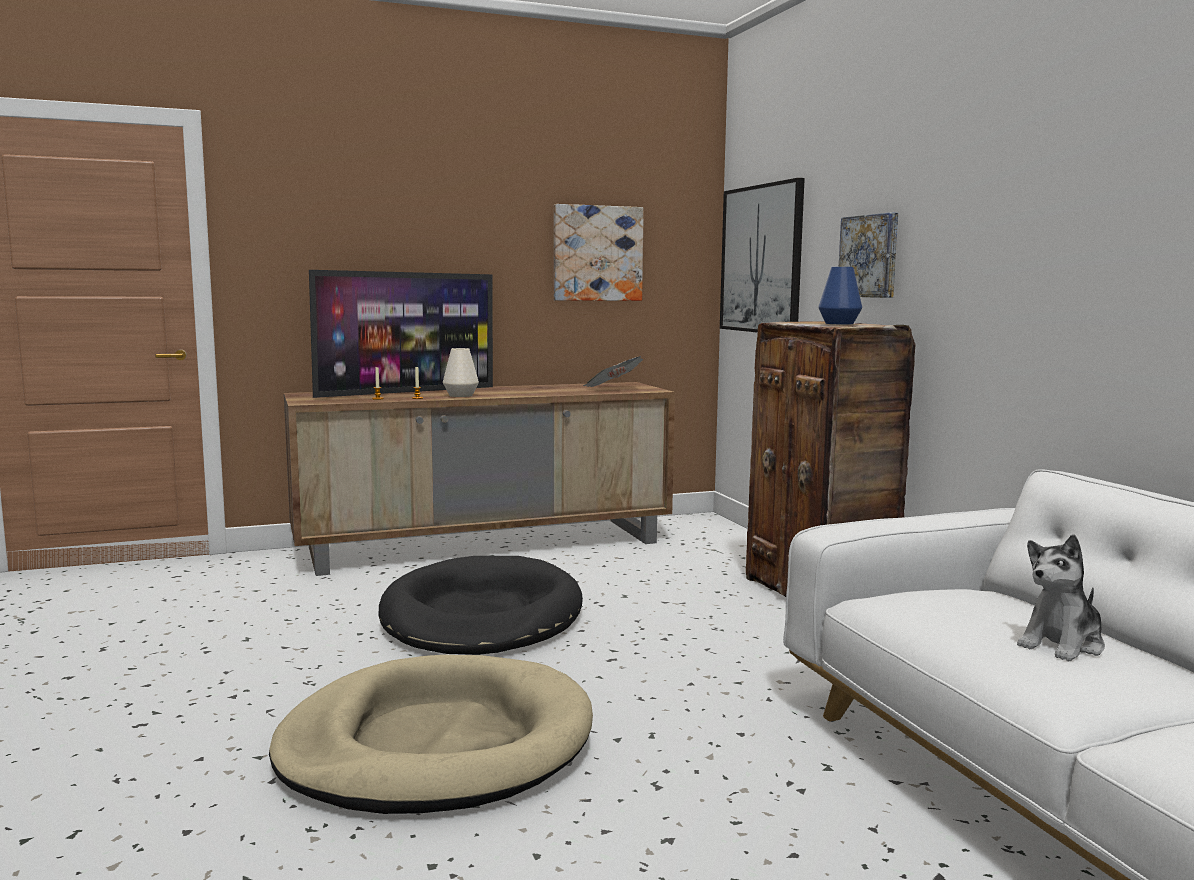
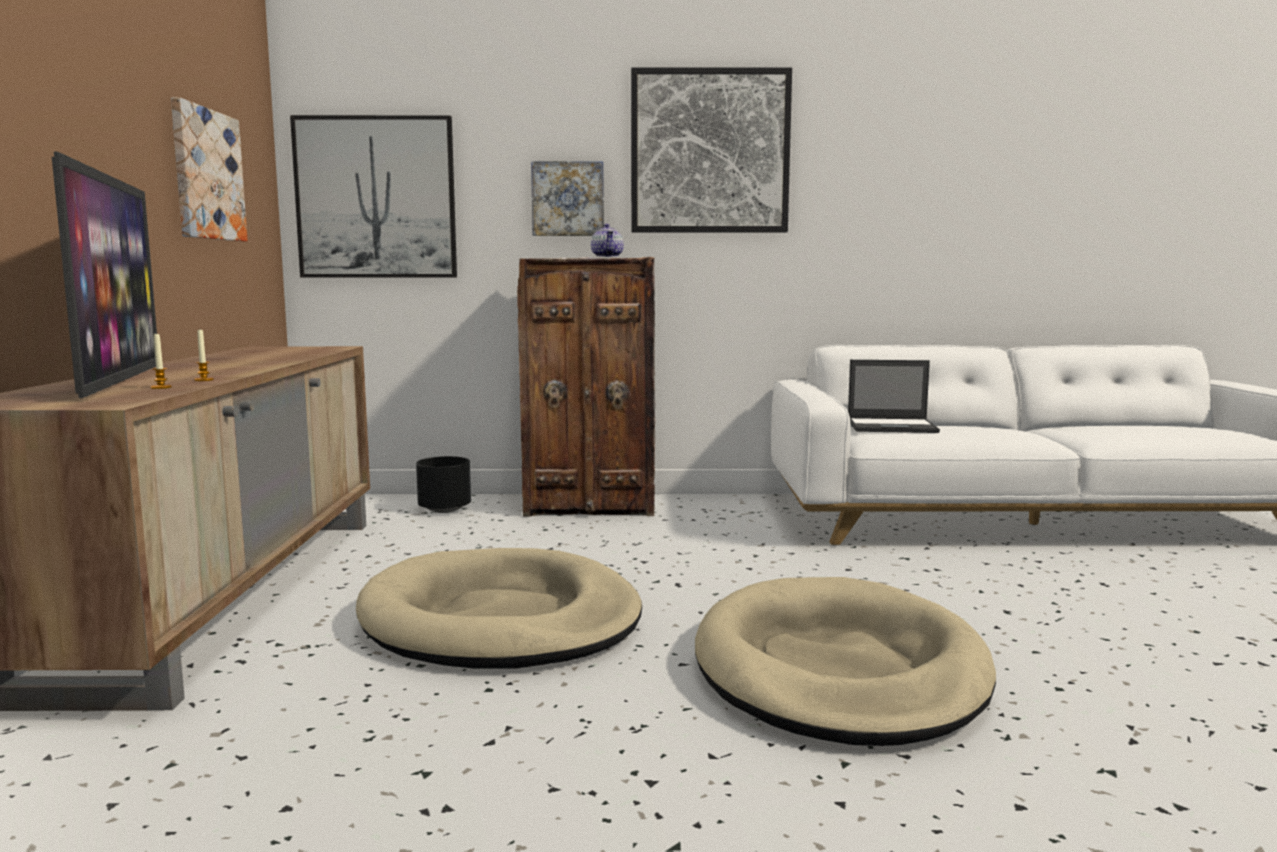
camera: 70 degrees left, 0 degrees up
(460, 395) = (221, 372): white vase -> none
(482, 615) = (501, 620): black dog bed -> beige dog bed
(612, 389) = (297, 351): newspaper -> none
(729, 553) = (444, 510): none -> black planter
(839, 323) = (607, 256): blue vase -> teapot
(981, 603) = (892, 426): none -> laptop
(990, 189) = (710, 152): none -> picture
(1062, 644) = (965, 428): plush toy -> none

